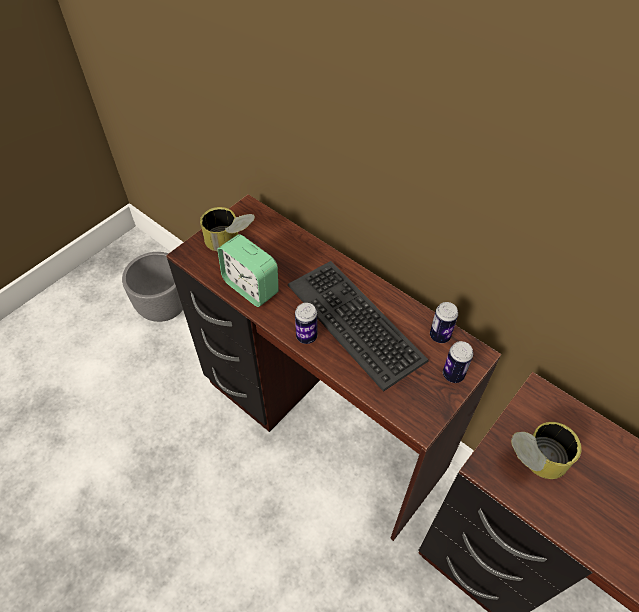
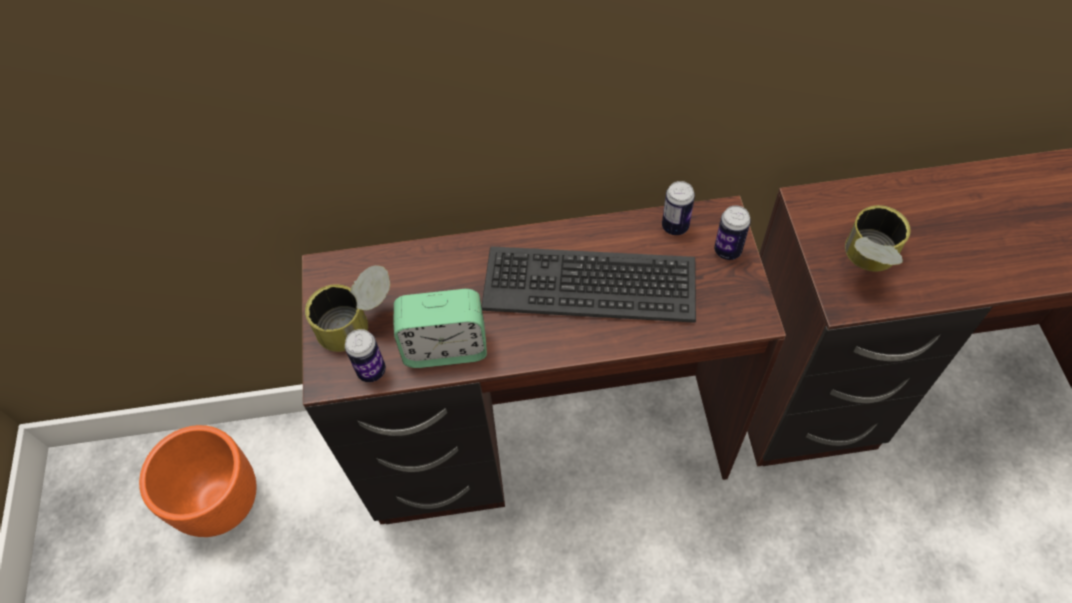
camera: 45 degrees left, 5 degrees up
(165, 308) = (222, 501): grey planter -> orange planter
(306, 336) = (565, 341): can -> can (371, 371)

